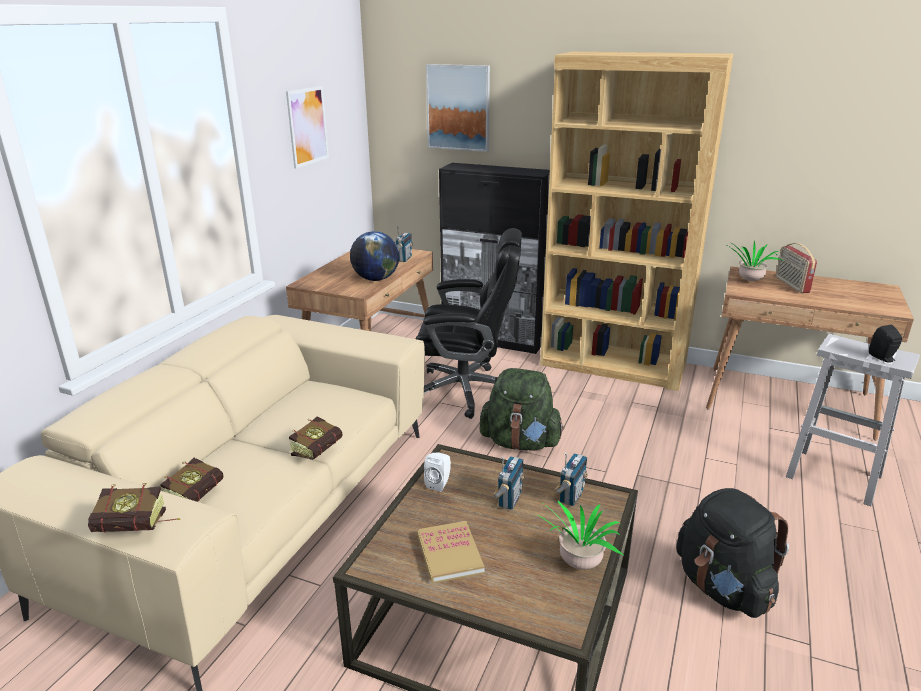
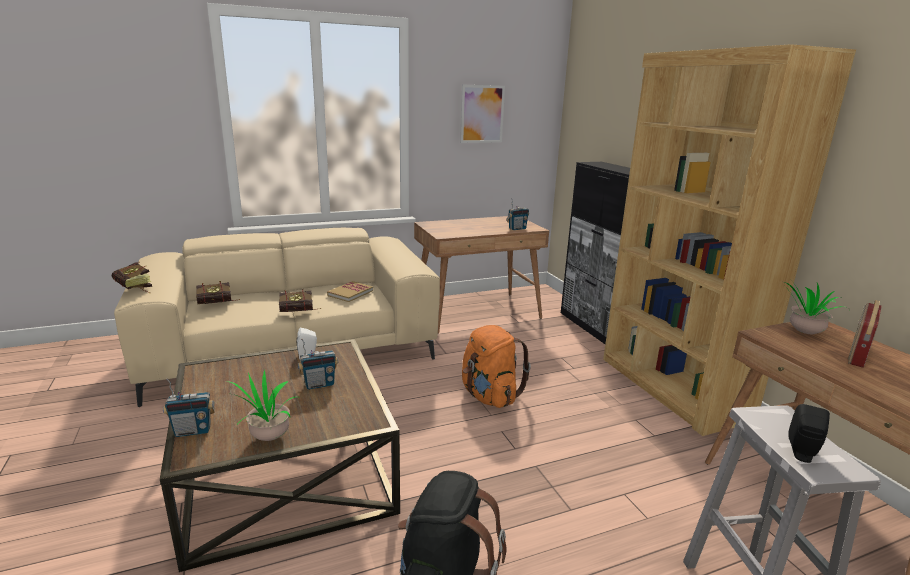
camera: 45 degrees right, 5 degrees down
(376, 279) = (470, 233): globe -> none
(449, 554) = (234, 387): book -> book (350, 293)
(458, 107) = (613, 112): picture -> none
(467, 390) = (515, 349): black office chair -> none
(520, 442) = (489, 396): green backpack -> orange backpack
(570, 496) = (353, 405): radio -> radio (193, 431)

